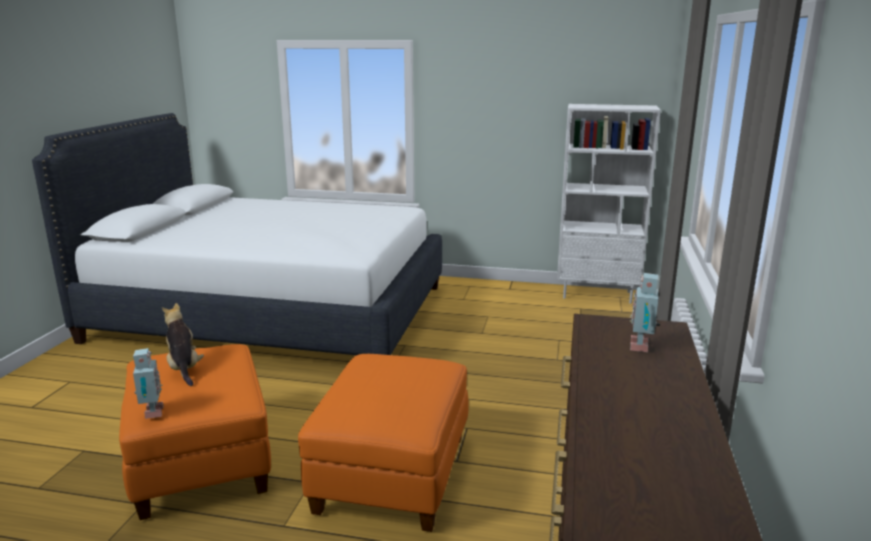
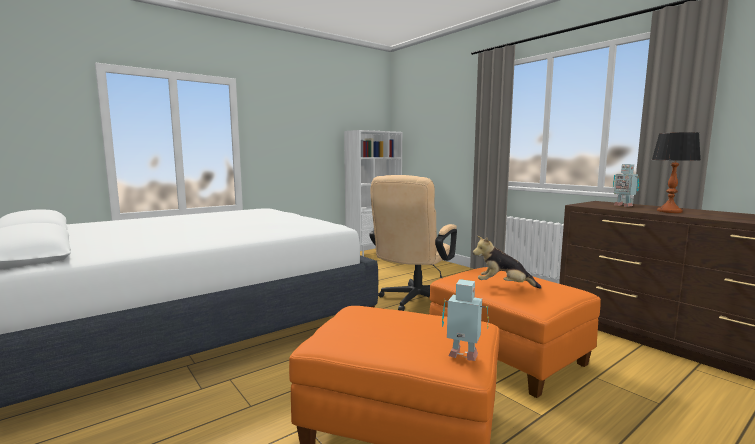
camera: 50 degrees left, 10 degrees down
(184, 368) = (379, 327): plush toy -> plush toy (503, 286)
(469, 376) = (413, 301): none -> beige office chair
(619, 382) = (669, 211): none -> table lamp

